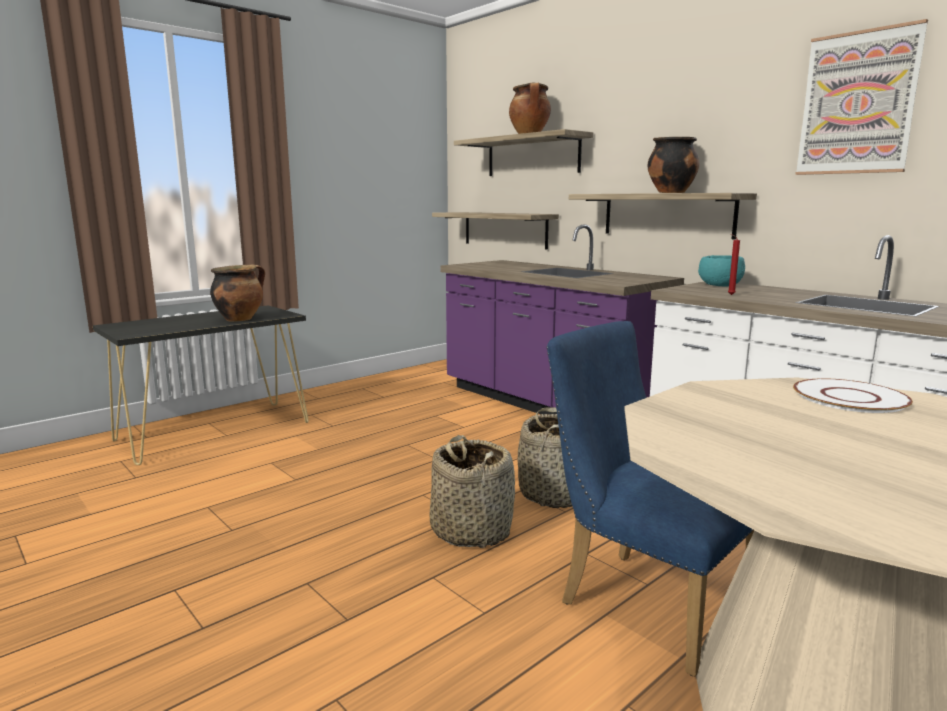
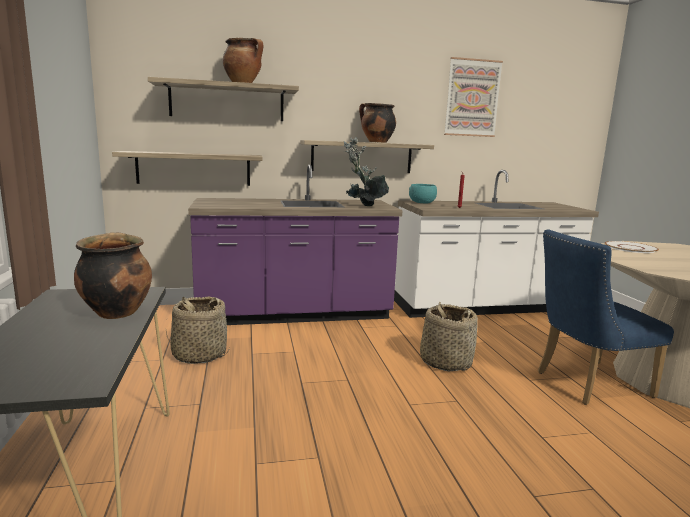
camera: 60 degrees left, 0 degrees up
(471, 530) = (481, 404): basket -> basket (199, 355)
(600, 279) = (363, 206): none -> potted plant

